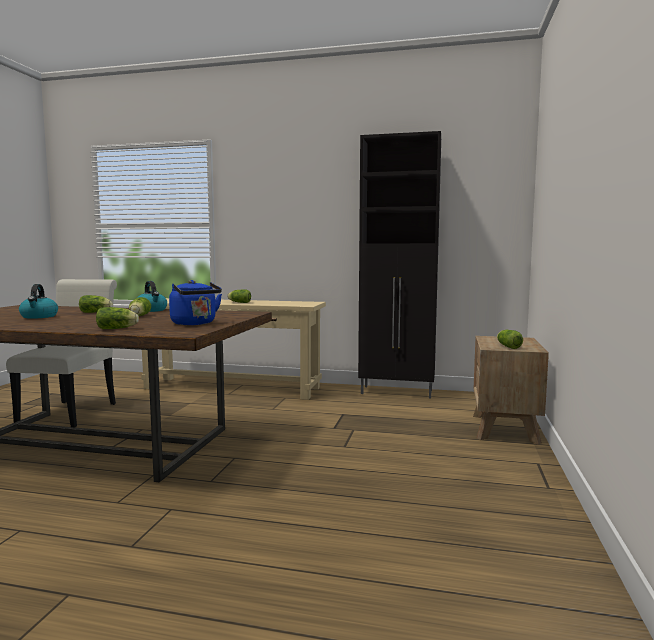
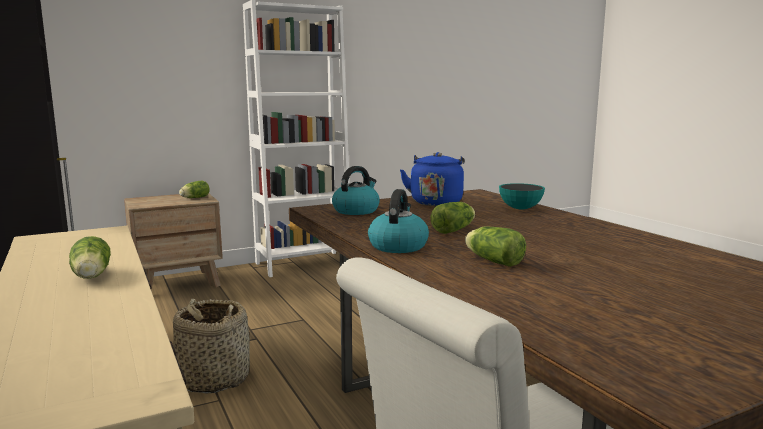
camera: 130 degrees left, 5 degrees up
(39, 316) = (602, 265): kettle -> kettle (356, 210)
(118, 328) = (520, 209): lettuce -> bowl
(297, 411) = (213, 379): none -> basket
(531, 491) = (304, 264): none -> white bookcase

